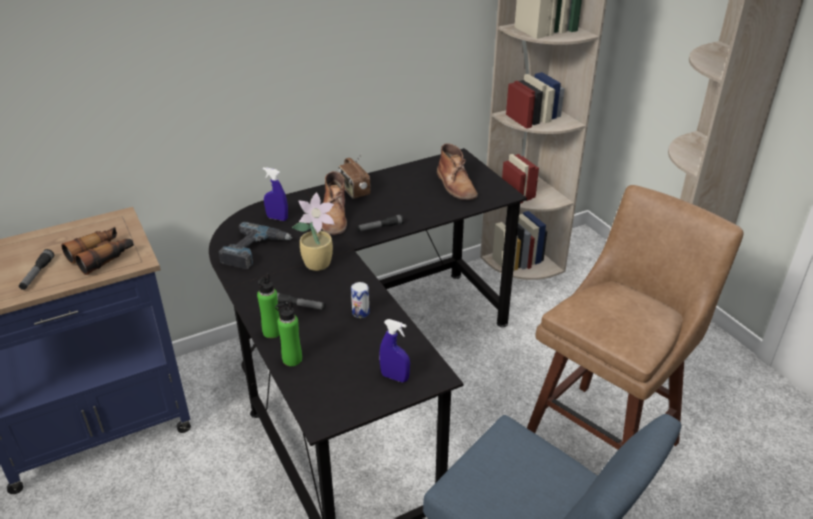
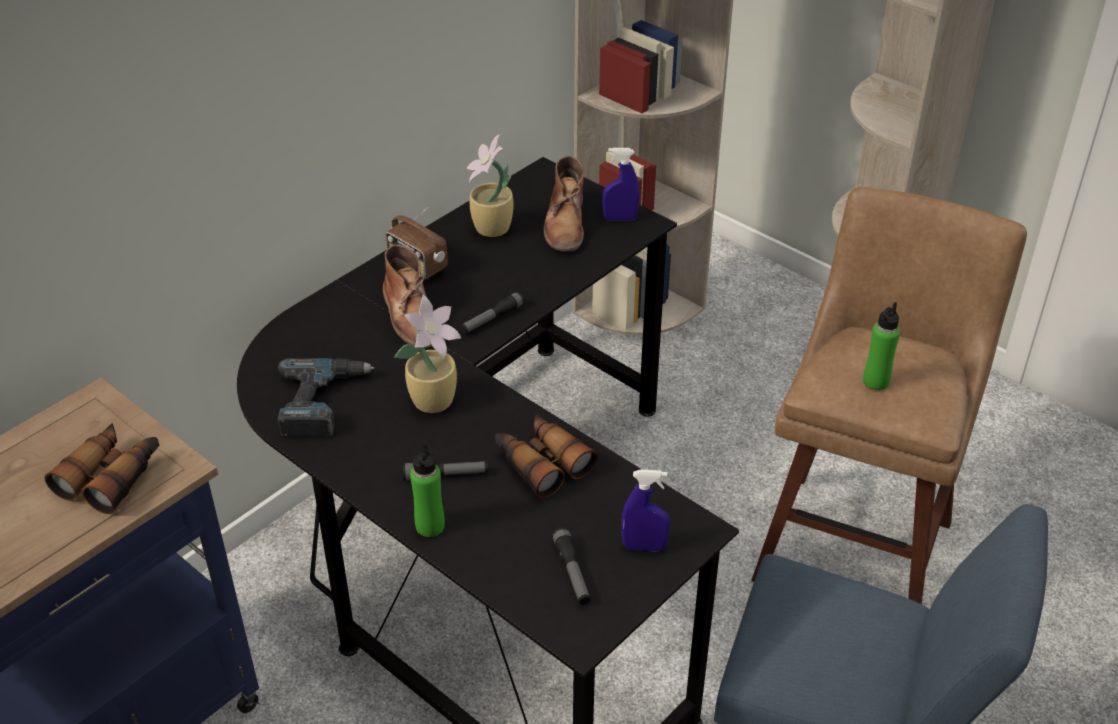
camera: 20 degrees left, 5 degrees up
(37, 274) = (22, 533): flashlight -> flashlight (572, 572)
(277, 218) = (324, 339): blue spray bottle -> blue spray bottle (620, 218)
(292, 359) = (485, 560): green bottle -> green bottle (875, 381)
(360, 312) = (541, 462): can -> binoculars
(409, 180) = (491, 229): none -> potted plant
(456, 185) = (565, 223): brown boot -> brown boot turned 45 degrees clockwise

